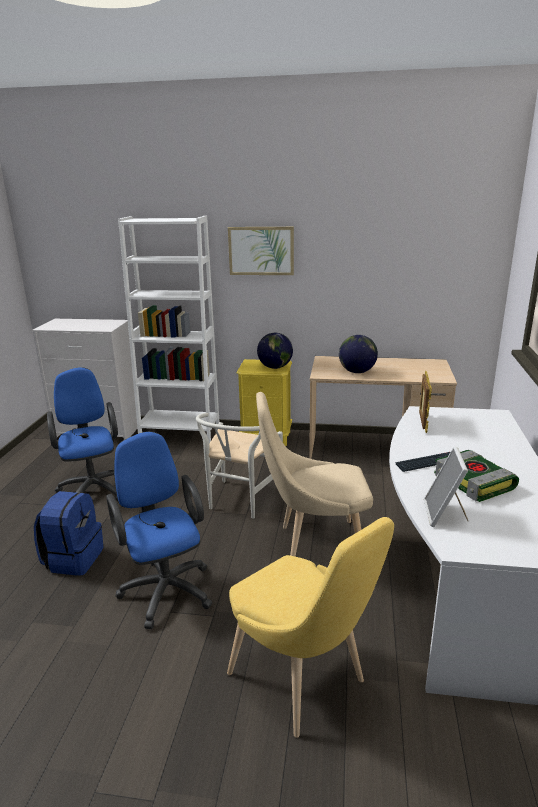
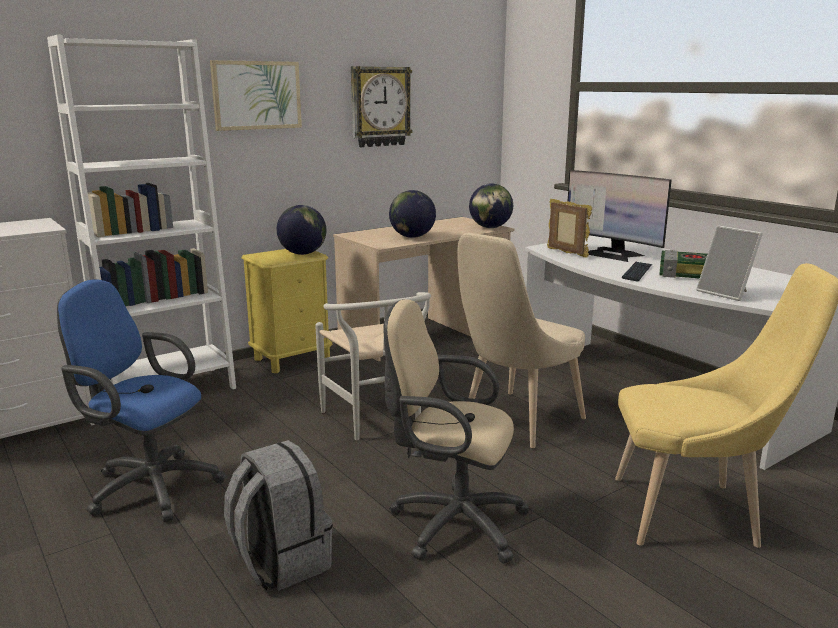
camera: 45 degrees left, 5 degrees down
(73, 558) = (280, 561): blue backpack -> grey backpack
(165, 588) = (451, 523): blue office chair -> beige office chair
(367, 261) = (380, 106): none -> wall clock
(438, 377) = (490, 227): none -> globe
(460, 436) = (612, 254): none -> monitor

